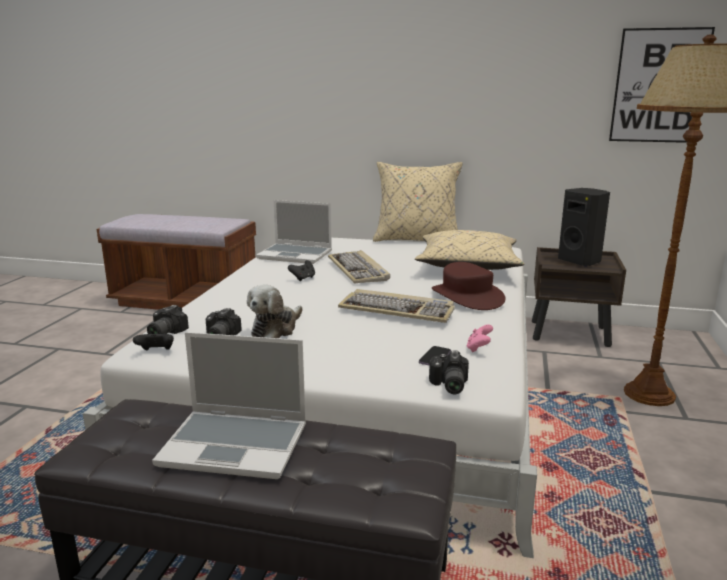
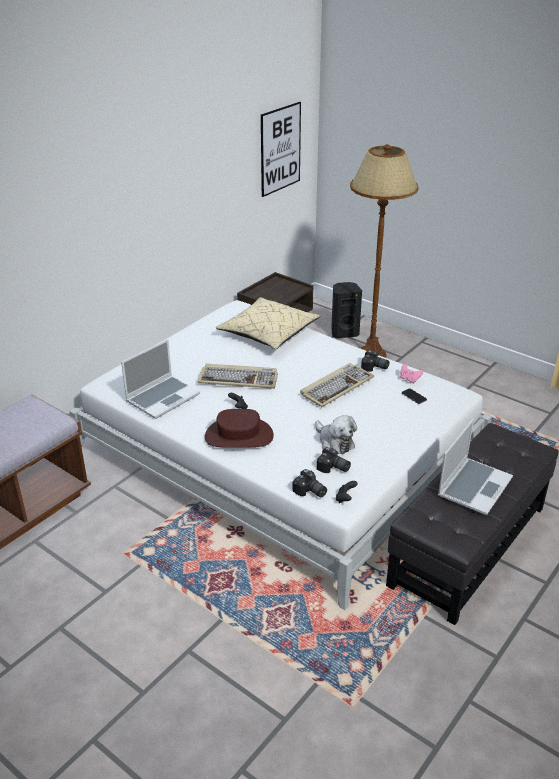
camera: 65 degrees left, 15 degrees up
(416, 240) = (177, 331): beige pillow -> none
(448, 385) = (449, 404): camera -> camera (374, 368)
(466, 296) = (327, 355): brown hat -> brown hat (239, 436)
(580, 261) = (276, 290): black speaker -> black speaker (344, 332)

